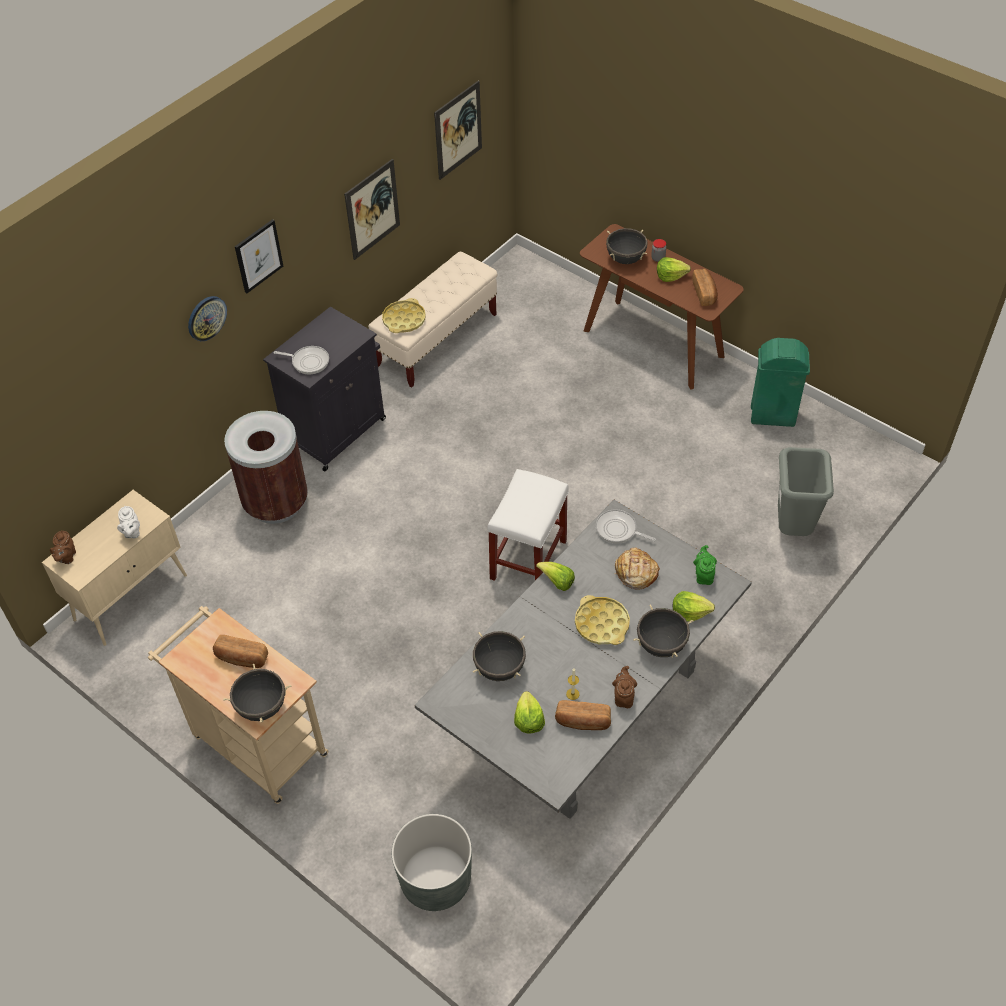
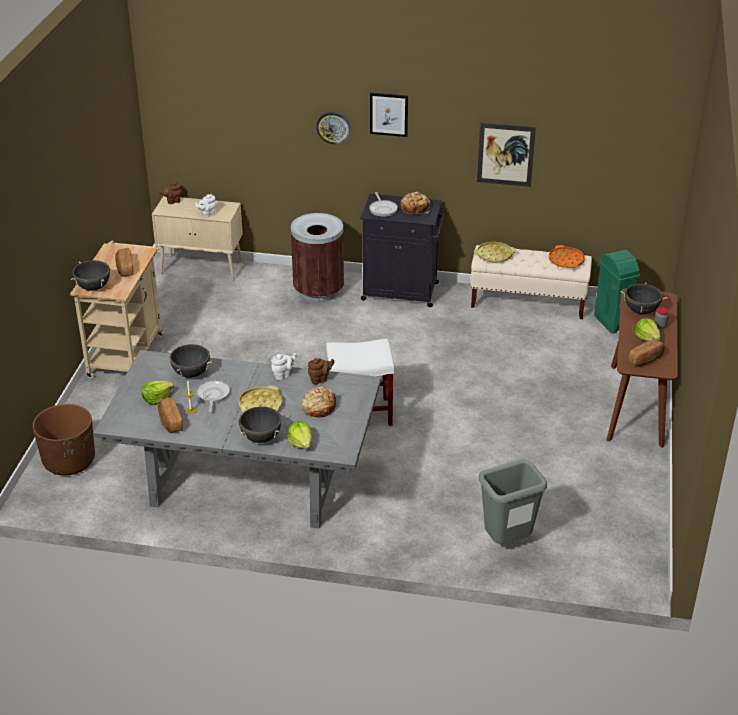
camera: 60 degrees right, 15 degrees down
(329, 334) = (415, 208): none -> bread
(435, 880) = (69, 461): grey planter -> brown planter
(457, 272) = (566, 260): none -> orange tray
(458, 130) = (615, 151): picture -> none
(557, 582) = (283, 374): lettuce -> white teapot
(618, 530) = (353, 387): frying pan -> frying pan (212, 395)
(623, 697) = (203, 434): brown teapot -> brown teapot (320, 379)
(703, 575) = (342, 439): green teapot -> none
(772, 416) = (622, 494): green trash can -> green trash can (612, 322)

